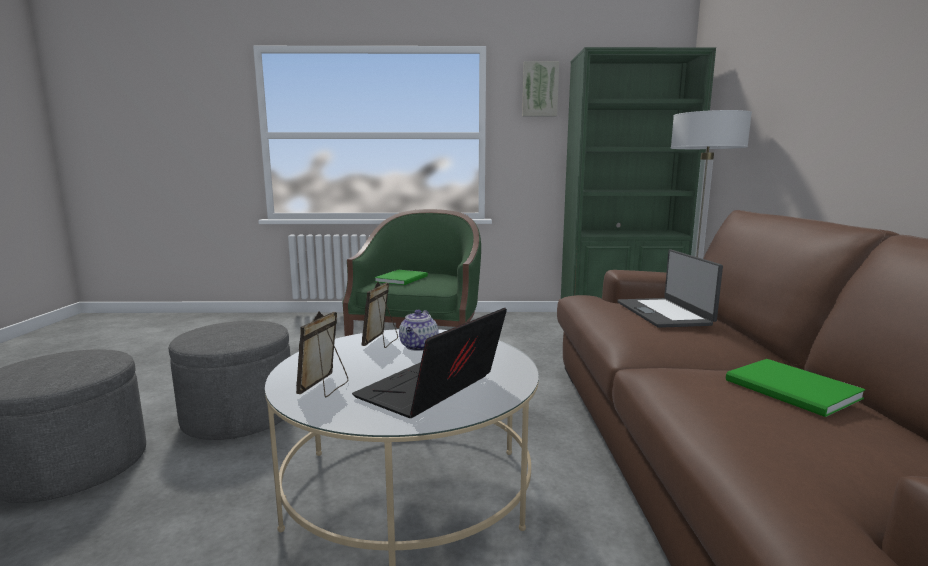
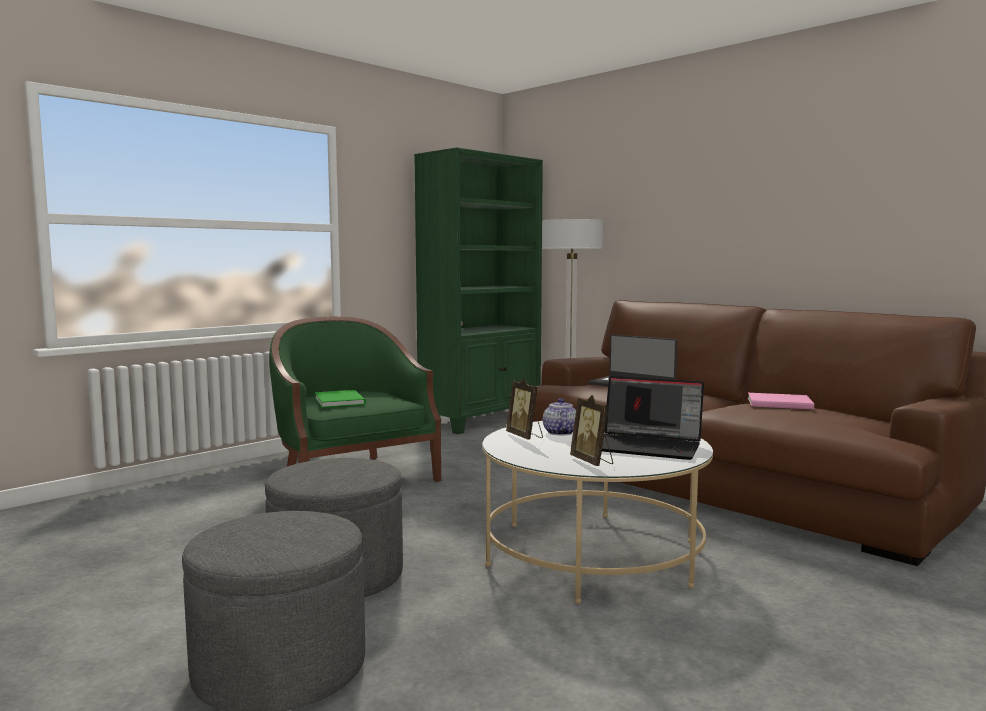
camera: 45 degrees left, 5 degrees down
(419, 347) = (559, 432): teapot -> teapot turned 150 degrees counterclockwise
(431, 391) = (649, 446): laptop -> laptop turned 60 degrees counterclockwise
(540, 89) = (387, 180): picture -> none
(793, 391) = (781, 404): green book -> pink book

